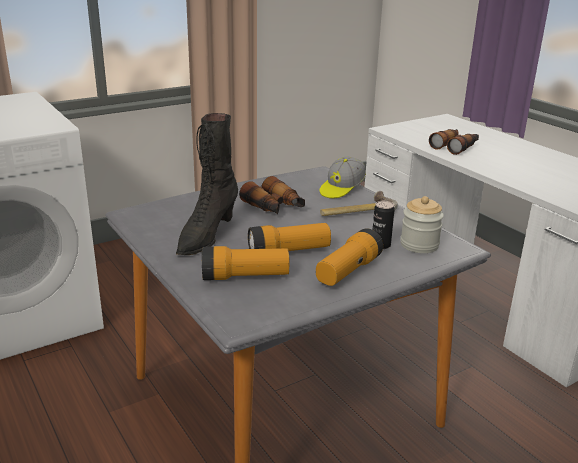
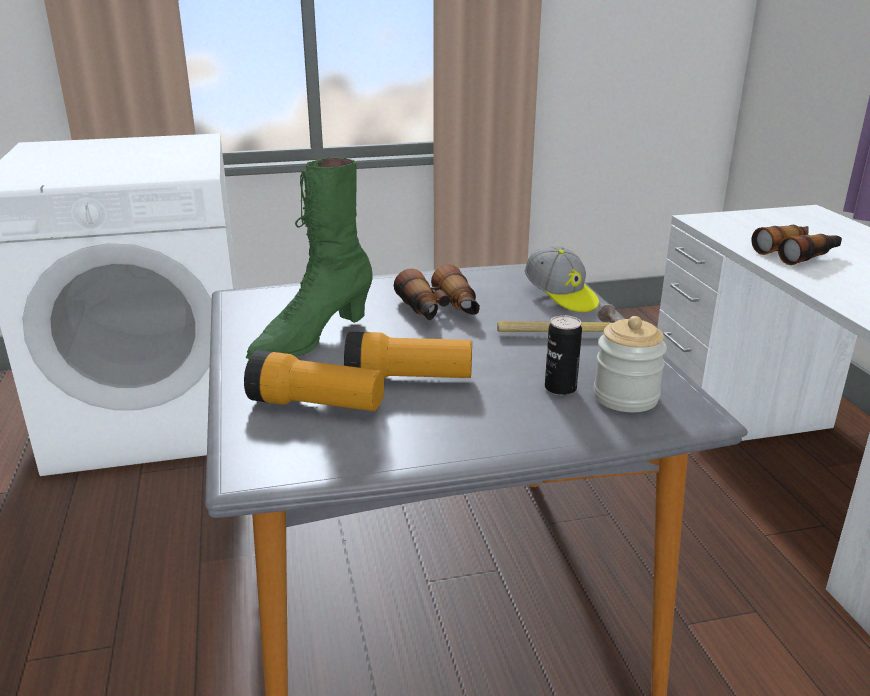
camera: 20 degrees right, 0 degrees up
(206, 236) = (312, 339): black boot -> green boot
(341, 189) = (561, 296): cap -> cap turned 90 degrees counterclockwise
(348, 271) = (476, 422): flashlight -> none

